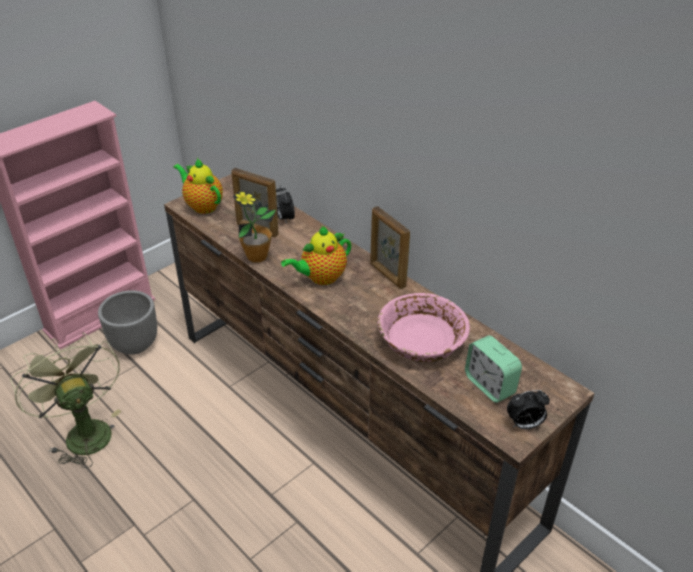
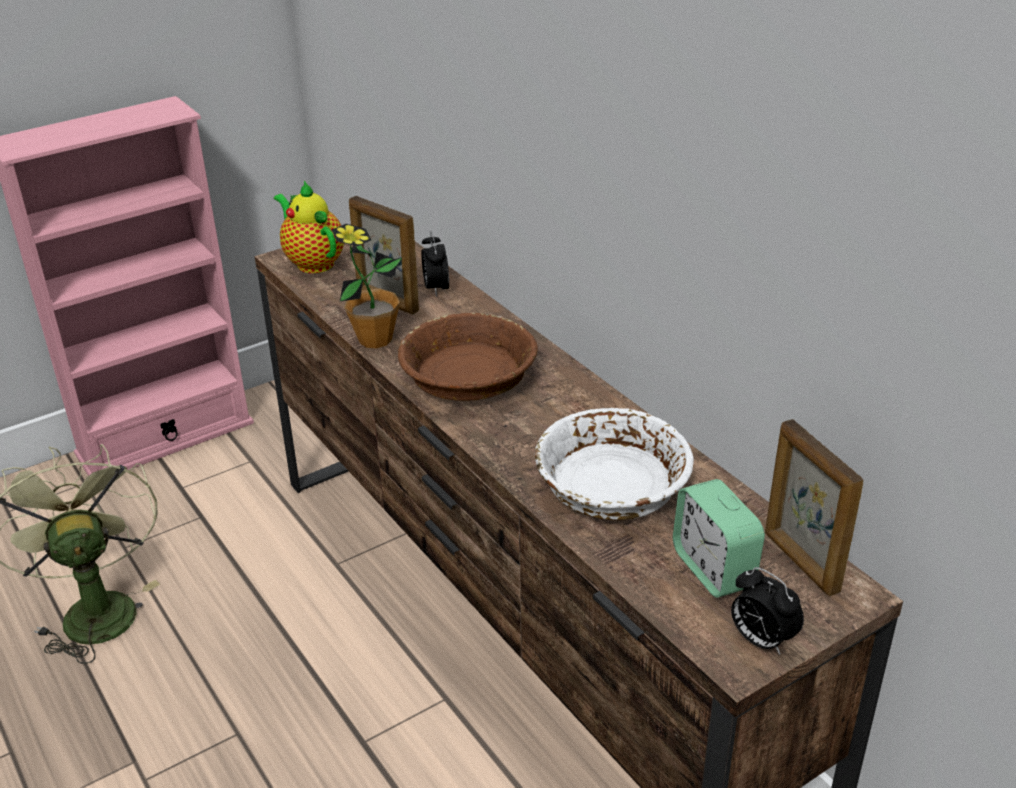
camera: 10 degrees right, 5 degrees down
(135, 343) = (207, 485): grey planter -> none
(321, 278) = (469, 378): teapot -> brown bowl
(387, 275) = (580, 383): picture frame -> picture frame (800, 562)
(421, 340) = (610, 487): pink bowl -> white bowl
(524, 425) = (760, 640): alarm clock -> alarm clock turned 45 degrees clockwise

